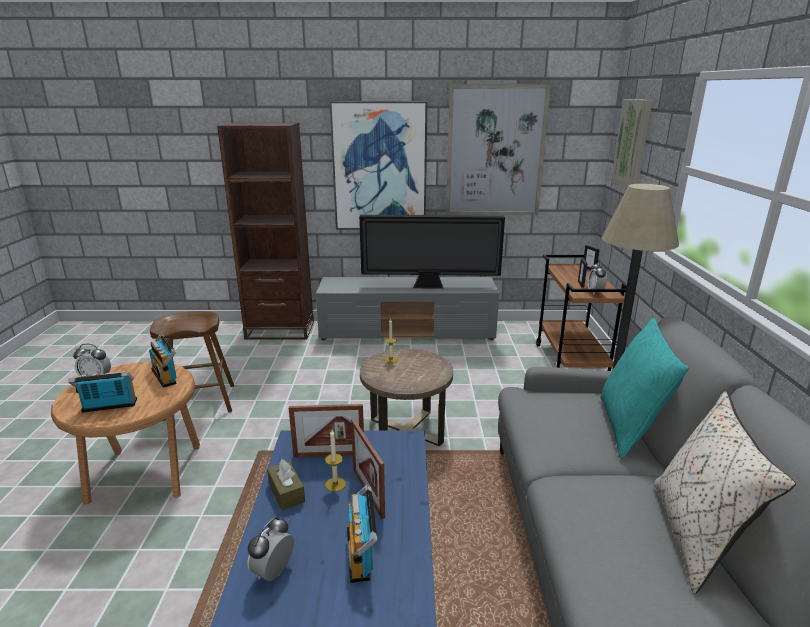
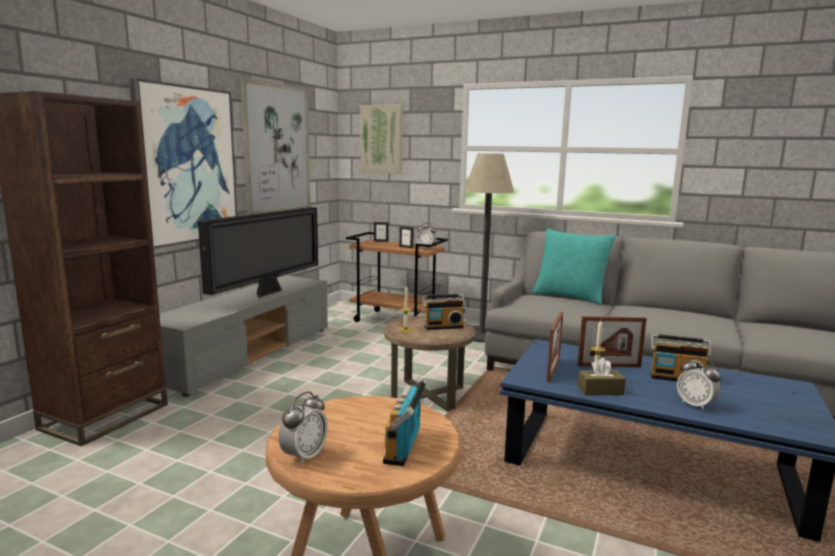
camera: 65 degrees left, 10 degrees down
(166, 376) = (351, 409): radio -> radio (443, 326)
(199, 402) = (225, 504): brown stool -> none
(696, 536) = (672, 308): beige pillow -> none

